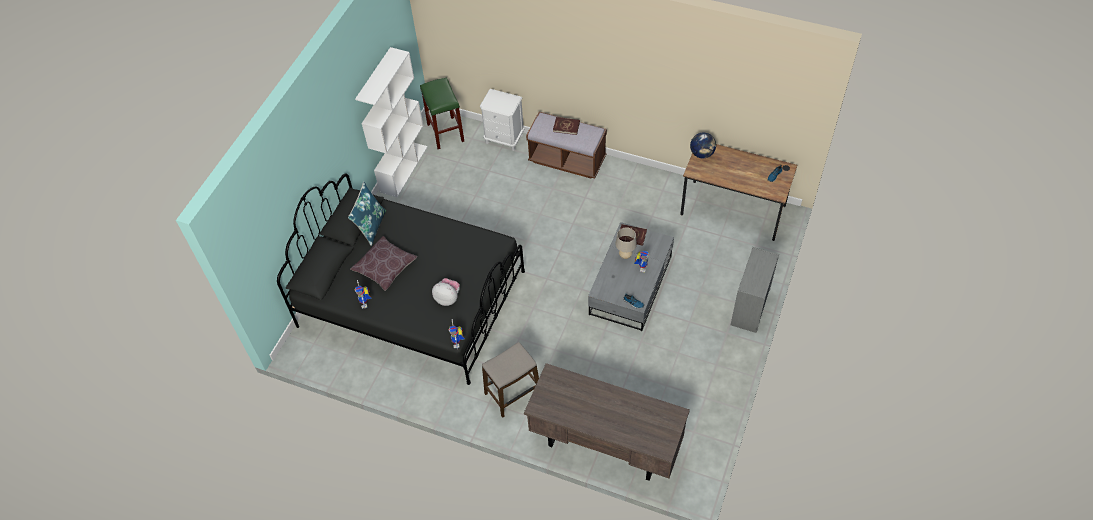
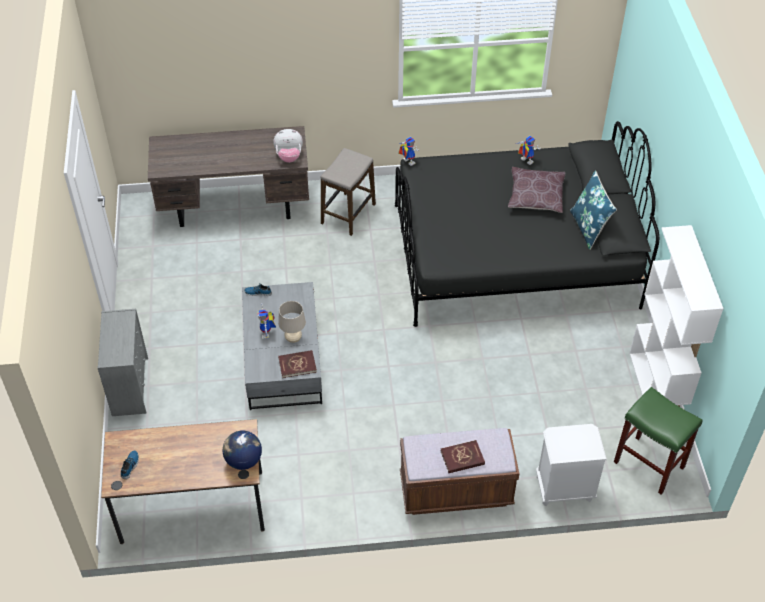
camera: 150 degrees right, 5 degrees down
(448, 298) = (448, 193): plush toy -> plush toy (289, 157)

